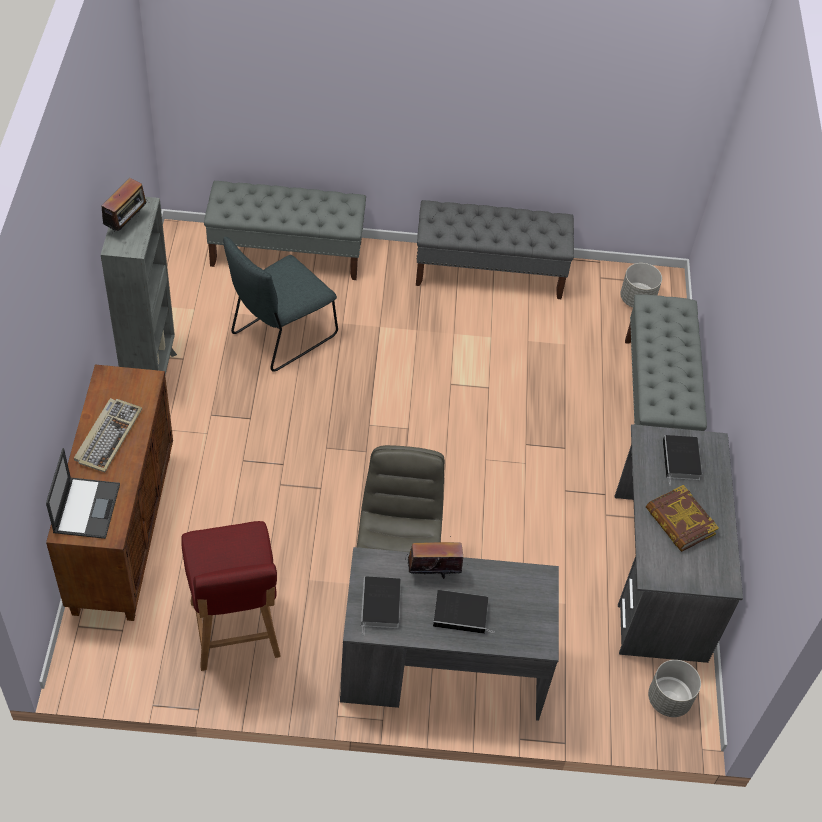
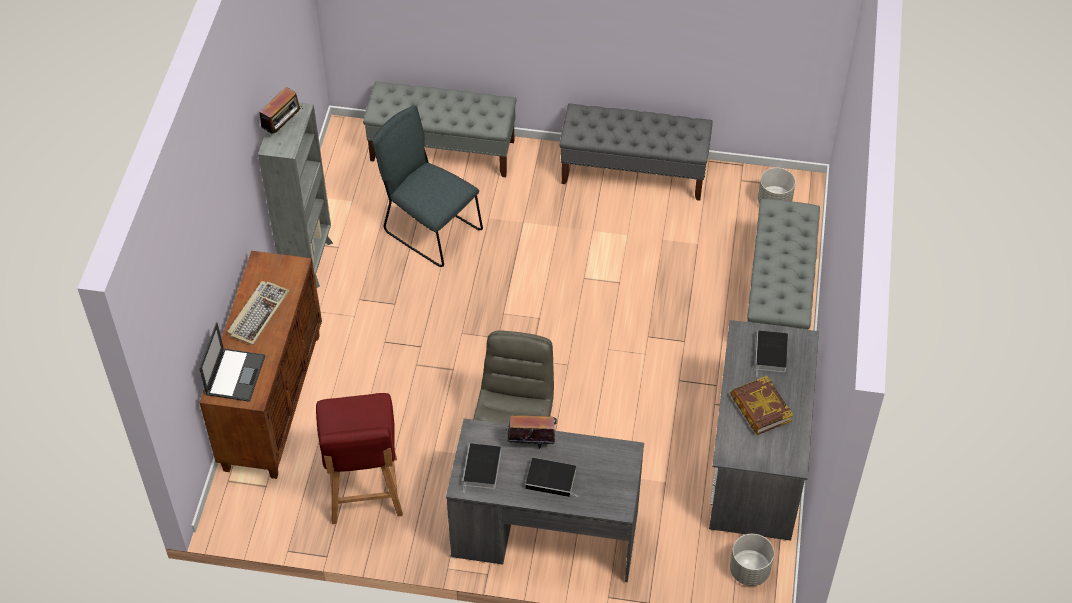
camera: 10 degrees right, 0 degrees up
(280, 337) = (429, 229): grey chair -> grey chair turned 75 degrees clockwise

